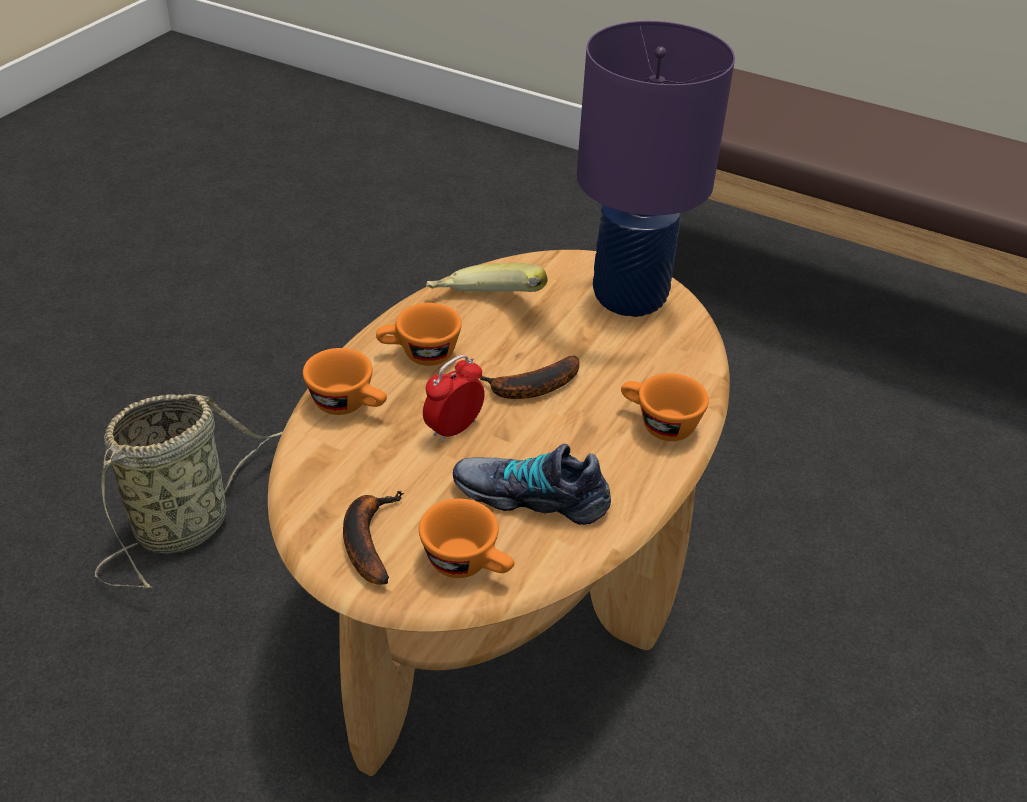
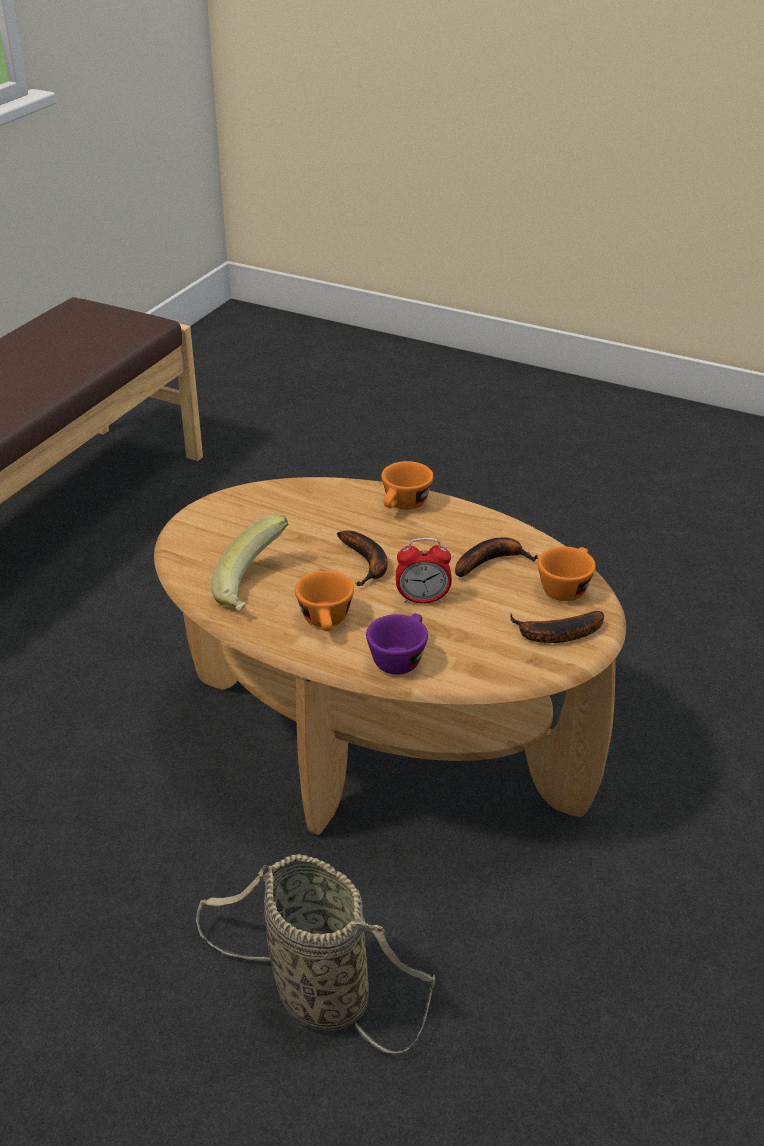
camera: 90 degrees left, 5 degrees down
(349, 405) = (400, 657): orange cup -> purple cup
(454, 429) = (422, 599): alarm clock -> alarm clock turned 45 degrees counterclockwise
(531, 496) = (491, 561): shoe -> banana
(628, 301) = (247, 515): purple table lamp -> none

